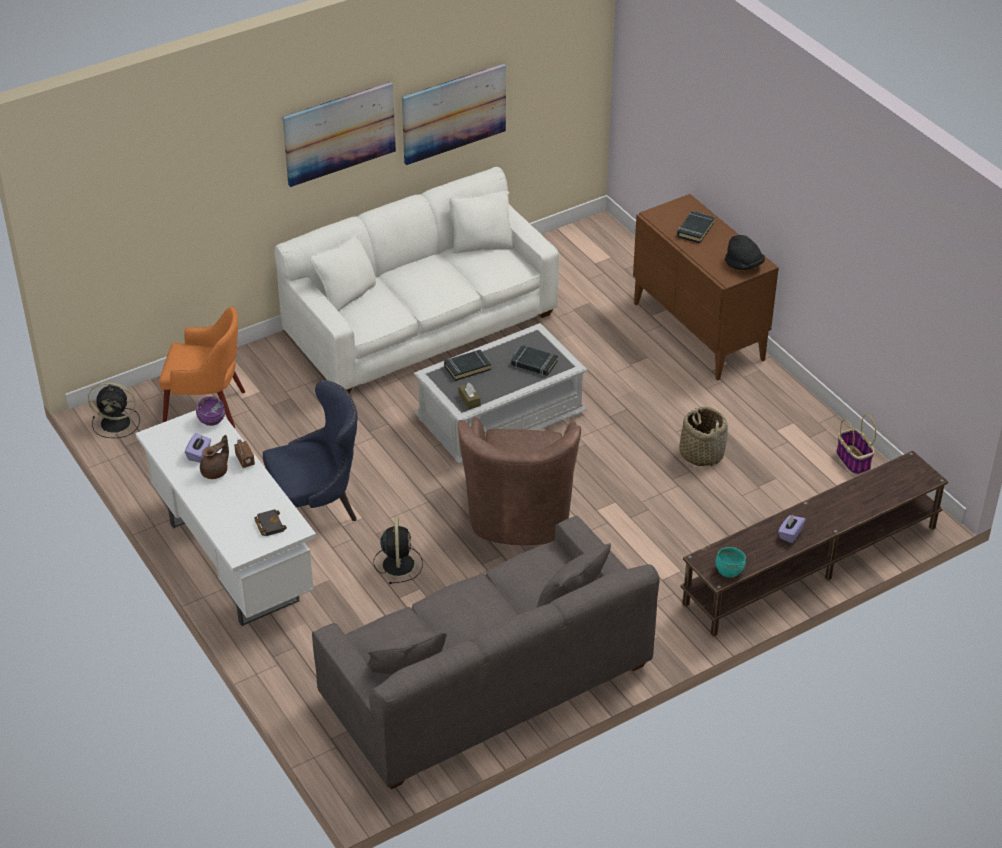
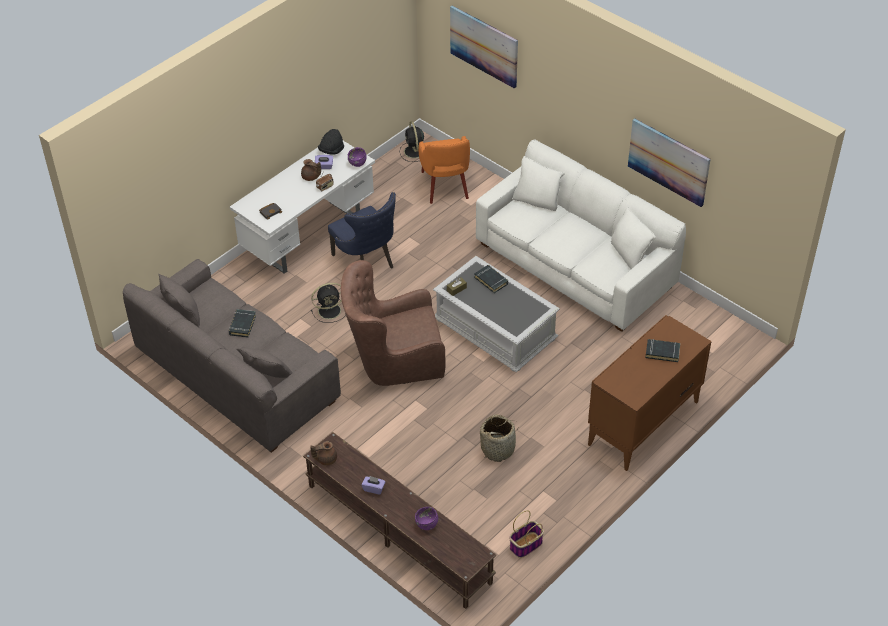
camera: 75 degrees right, 5 degrees up
(339, 133) = (590, 106): picture -> picture (484, 46)
(534, 363) = (510, 314): black book -> black book (242, 325)
(729, 571) = (325, 459): turquoise bowl -> brown teapot
(743, 265) = (629, 389): black hat -> black hat (331, 150)
(857, 498) = (427, 524): none -> purple bowl

